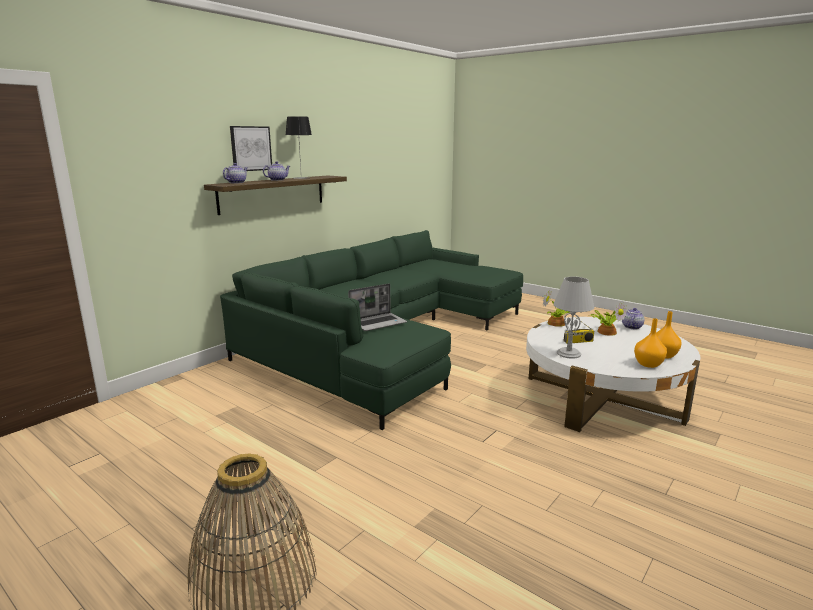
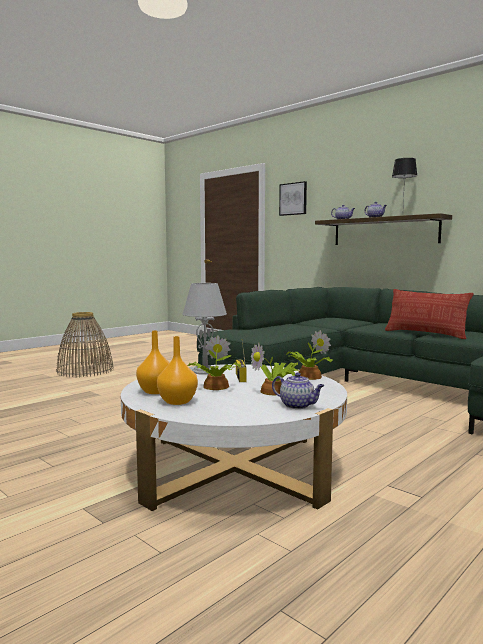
camera: 95 degrees right, 10 degrees down
(250, 148) = (368, 193): picture -> picture (293, 199)
(378, 323) = (282, 329): laptop -> none
(394, 283) = (425, 334): none -> pillow
(614, 347) = (214, 387): none -> potted plant

